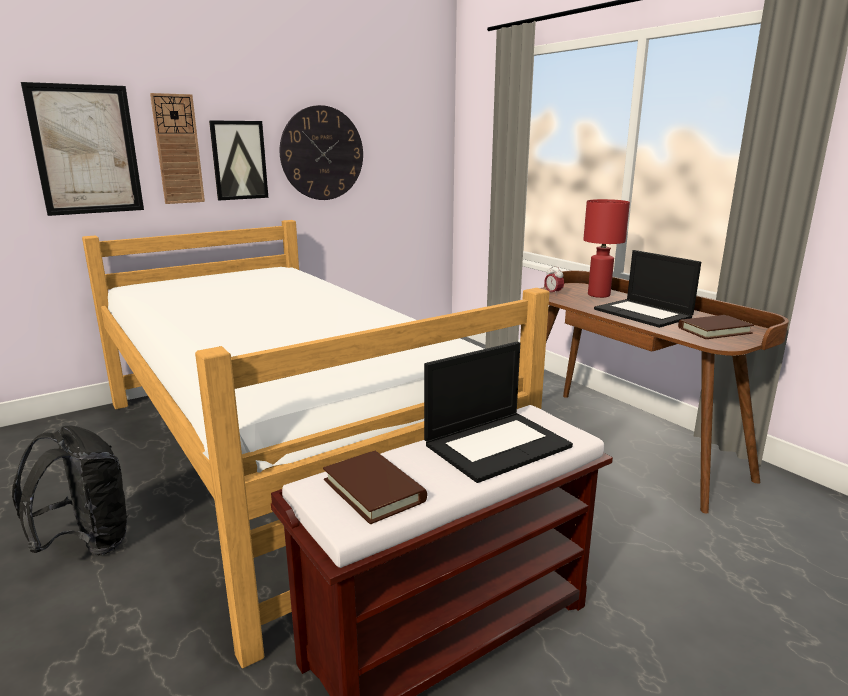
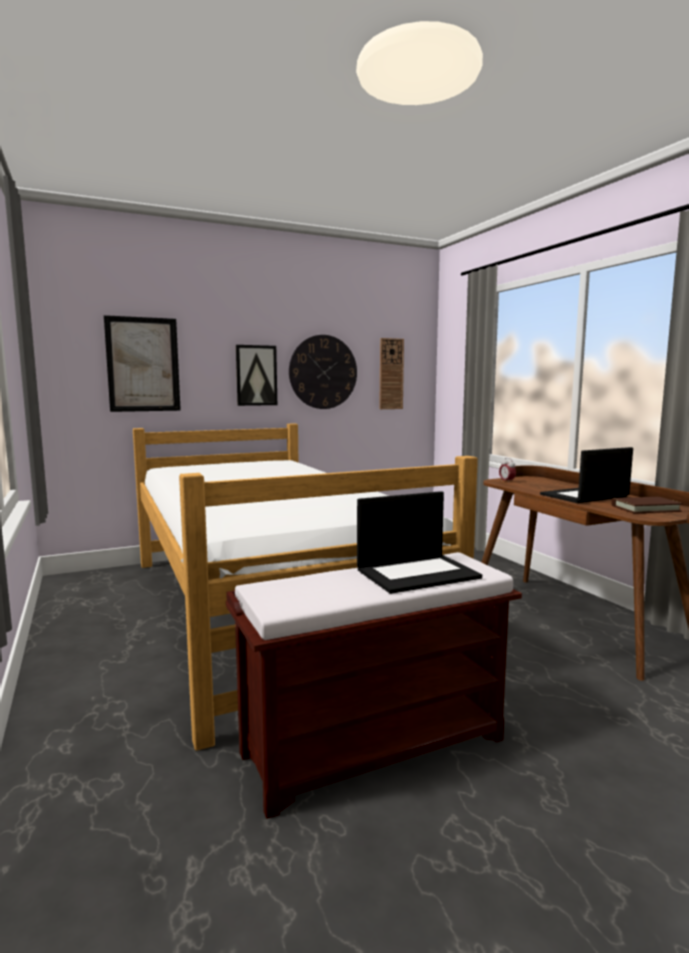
camera: 10 degrees right, 10 degrees down
(86, 543) = (98, 654): black backpack -> none
(178, 149) = (210, 366): wall clock -> wall clock (391, 374)
(374, 490) = (304, 592): brown book -> none
(599, 295) = (549, 484): red table lamp -> none
(644, 313) = (584, 496): laptop -> laptop turned 90 degrees clockwise

